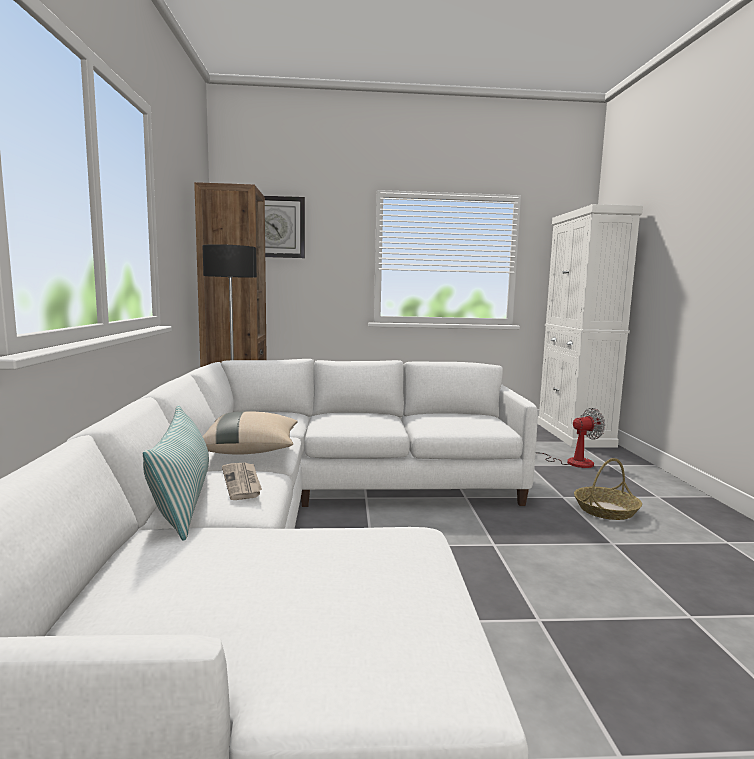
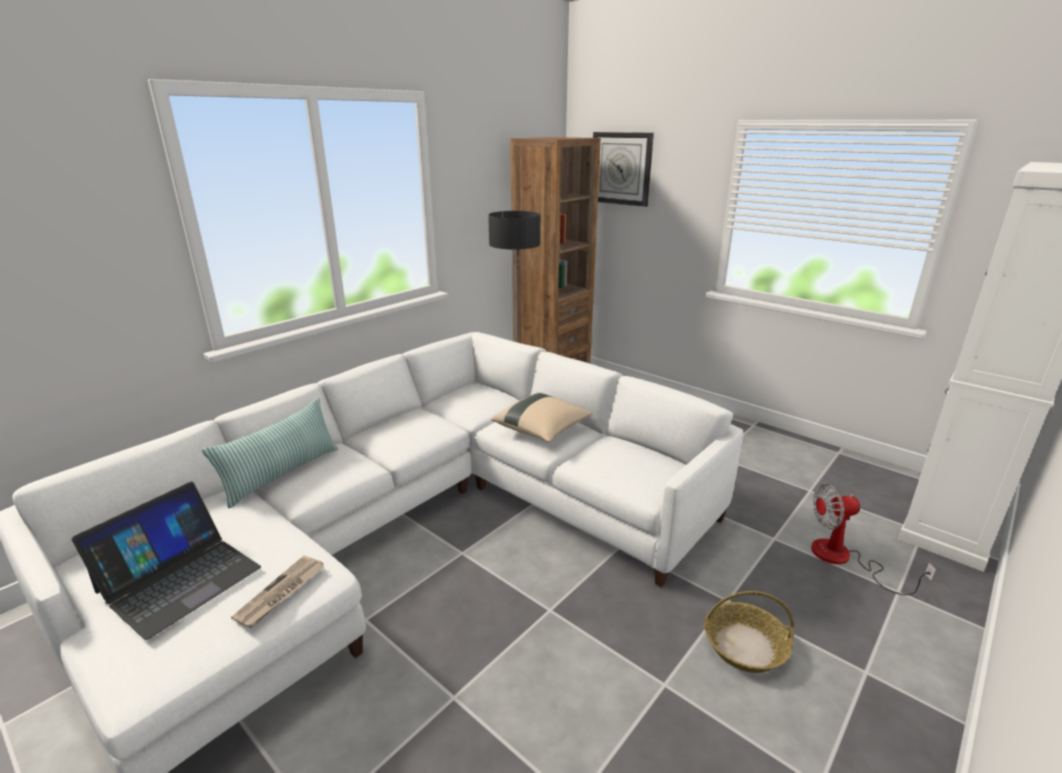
camera: 45 degrees right, 15 degrees up
(242, 482) = (330, 471): newspaper -> newspaper (281, 593)
(251, 450) = (396, 437): beige pillow -> beige pillow (542, 430)
(286, 595) = (179, 579): none -> laptop
(570, 461) = (844, 559): fan -> fan turned 150 degrees clockwise

